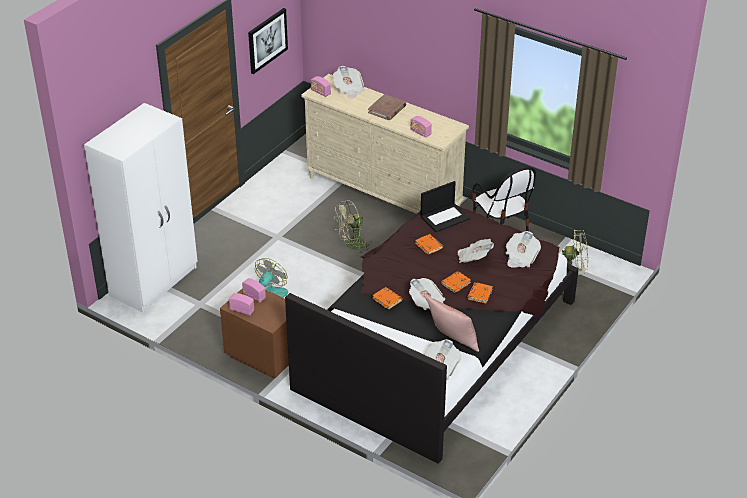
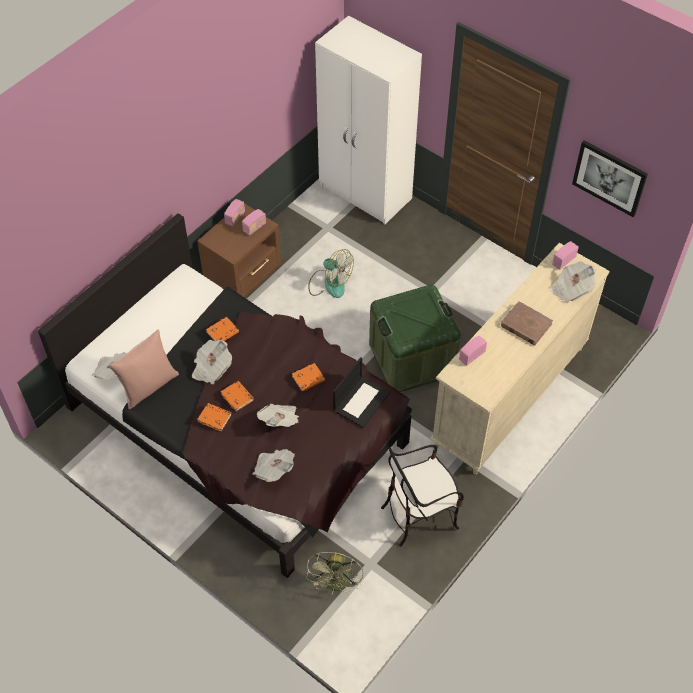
camera: 95 degrees right, 15 degrees up
(352, 245) = (411, 358): green fan -> green storage box
(445, 217) = (361, 401): laptop -> laptop turned 120 degrees counterclockwise

